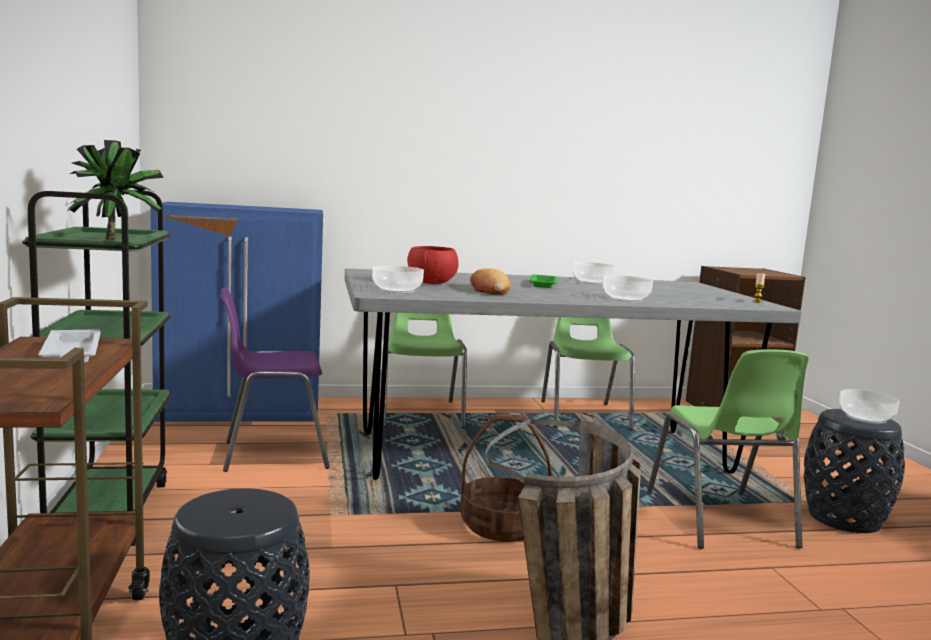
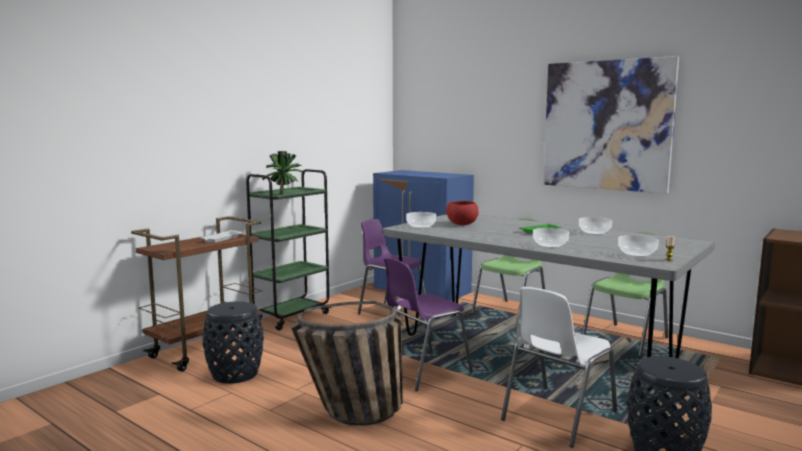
camera: 50 degrees right, 0 degrees up
(488, 289) = (479, 231): bread -> none
(502, 525) = (423, 372): basket -> purple chair
(527, 144) = (606, 125): none -> picture
(720, 520) = (556, 416): green chair -> white chair
(865, 418) = (677, 368): bowl -> bowl (636, 254)

